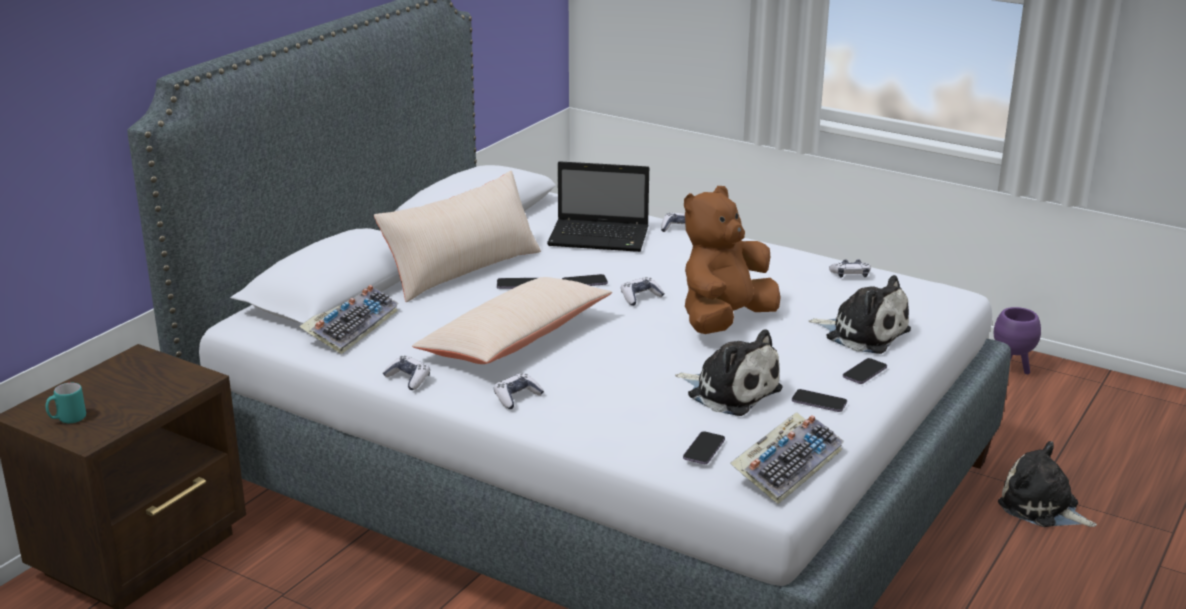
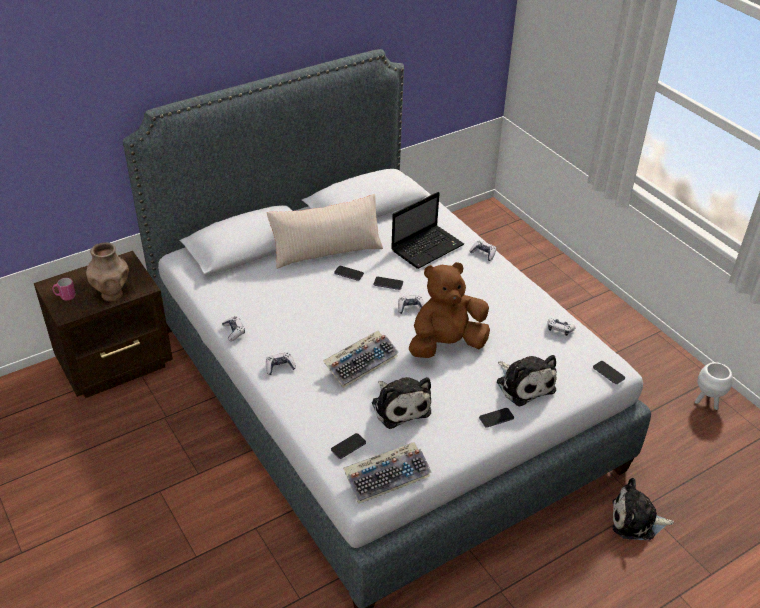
camera: 25 degrees right, 15 degrees up
(67, 419) = (65, 296): turquoise mug -> pink mug
(150, 398) = (112, 294): none -> brown vase
(351, 326) = (233, 279): keyboard -> keyboard (361, 362)
(515, 339) = (313, 319): beige pillow -> none
(601, 238) = (428, 247): laptop -> laptop turned 75 degrees counterclockwise
(819, 402) = (447, 433): phone -> phone (608, 373)
(1011, 370) = (706, 402): purple planter -> white planter
(1042, 508) = (636, 521): plush toy -> plush toy turned 60 degrees counterclockwise

